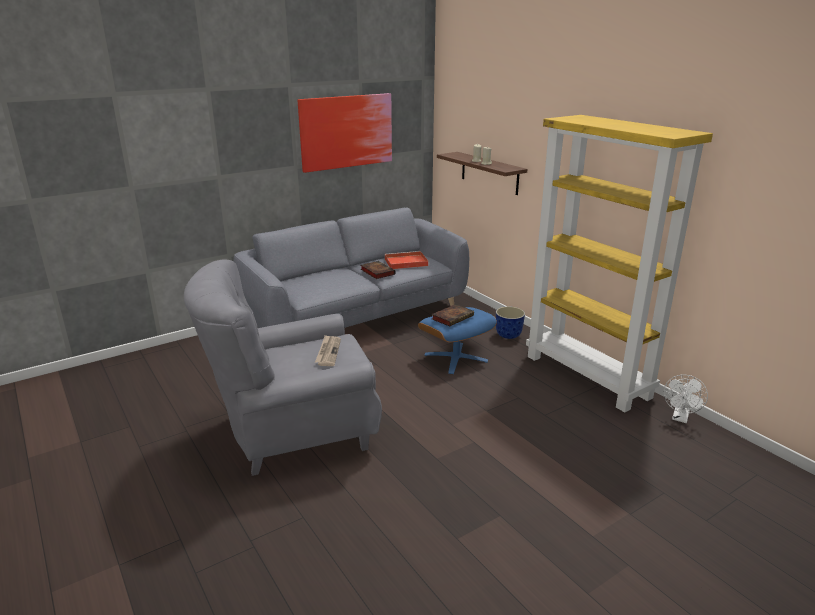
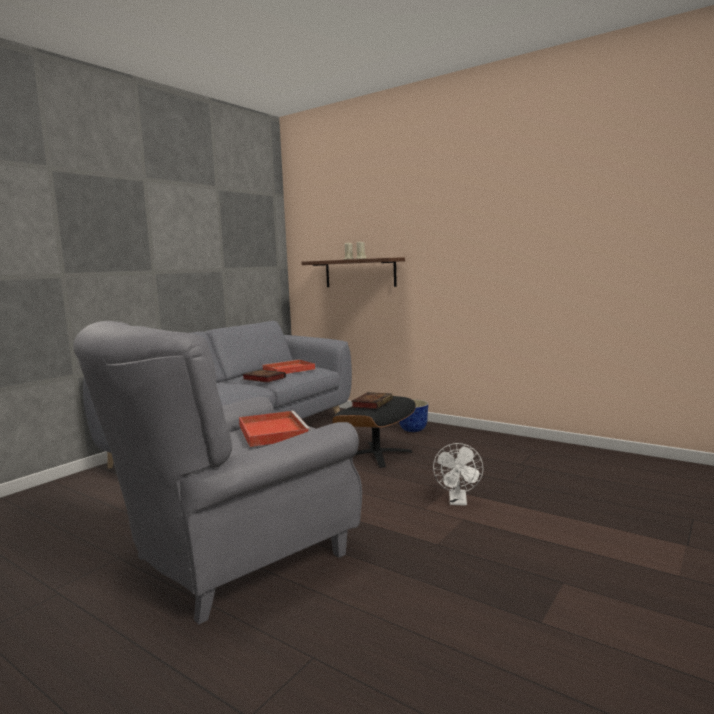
camera: 20 degrees left, 15 degrees down
(328, 352) = (272, 431): newspaper -> red tray
(346, 131) = (206, 238): picture -> none
(456, 358) = (376, 454): blue ottoman -> black ottoman
(588, 376) = (519, 446): yellow bookcase -> none
(680, 418) = (632, 460): white fan -> white fan (458, 501)

